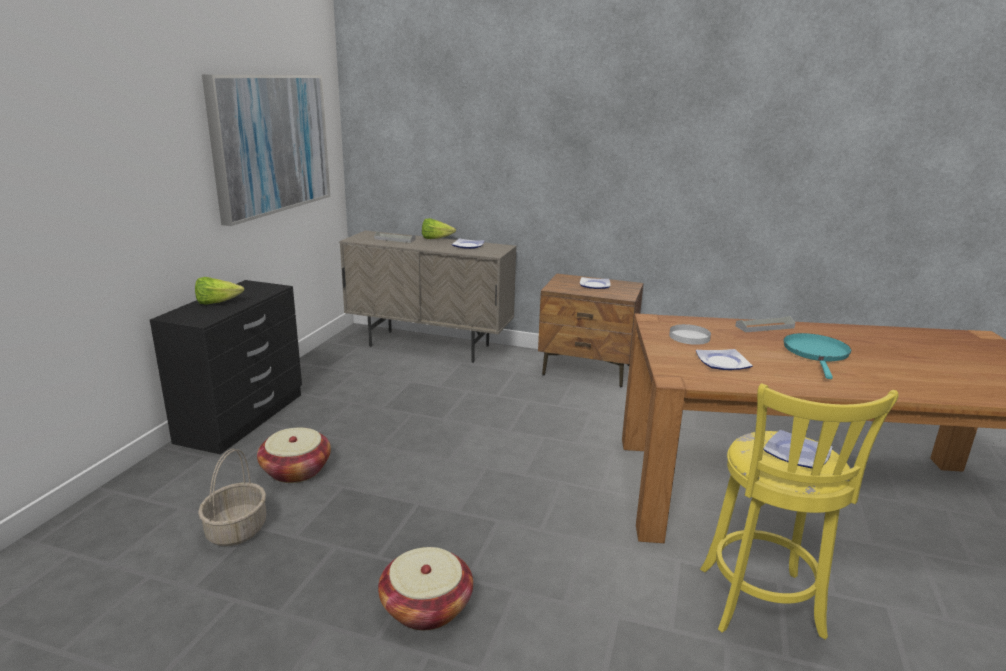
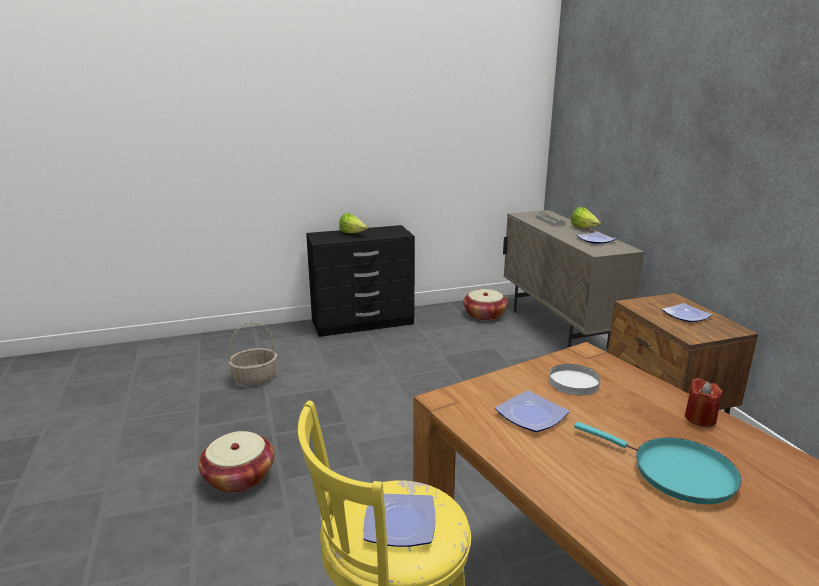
camera: 55 degrees right, 0 degrees up
(270, 144) = (451, 123): picture -> none
(296, 470) = (330, 365): basket -> basket (484, 315)
(764, 327) = (700, 418): grey tray -> red candle
(816, 353) = (676, 472): turquoise frying pan -> turquoise frying pan turned 60 degrees clockwise

